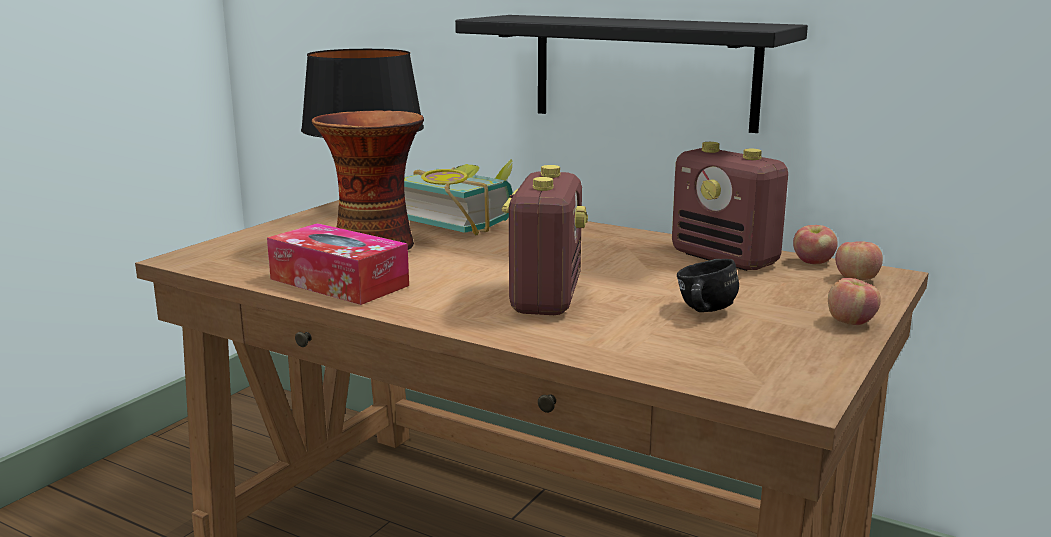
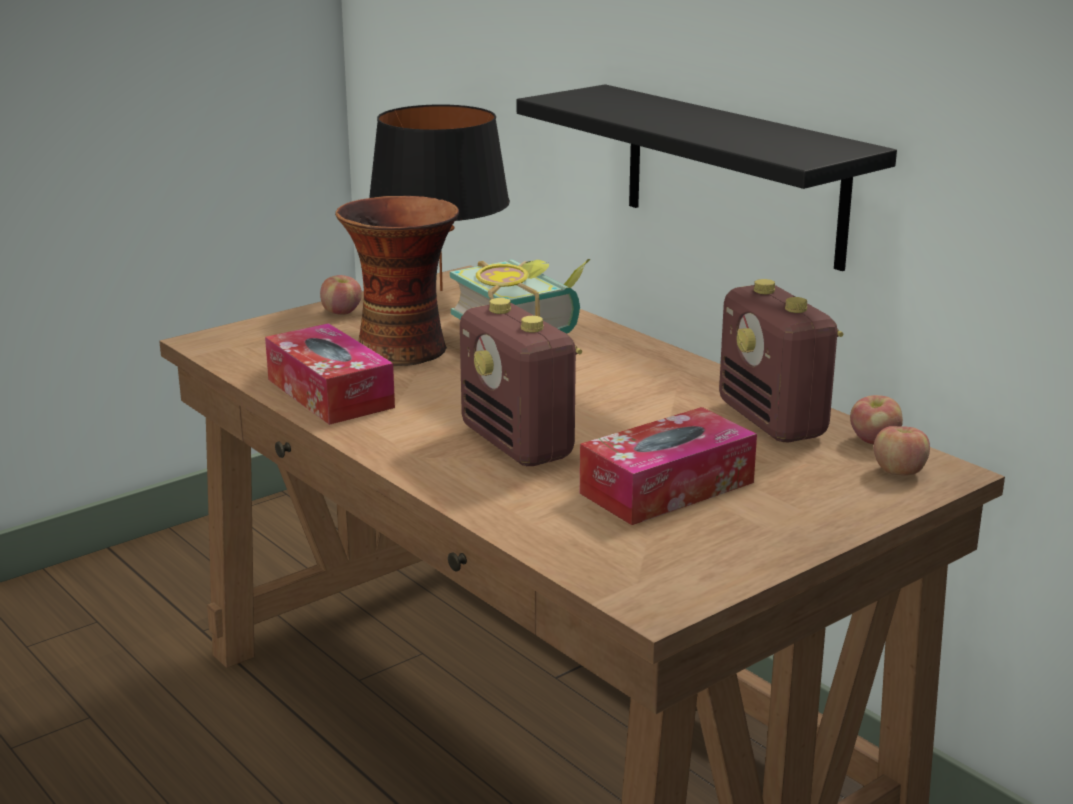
camera: 20 degrees right, 5 degrees up
(545, 298) = (518, 444): radio -> radio turned 120 degrees clockwise
(702, 312) = (667, 488): black mug -> tissue box
(850, 322) = (819, 527): apple -> apple (342, 312)

